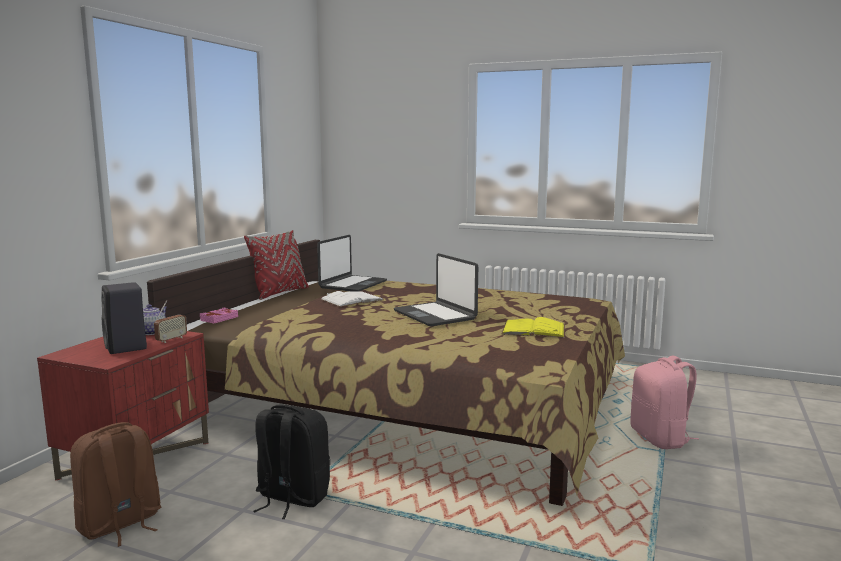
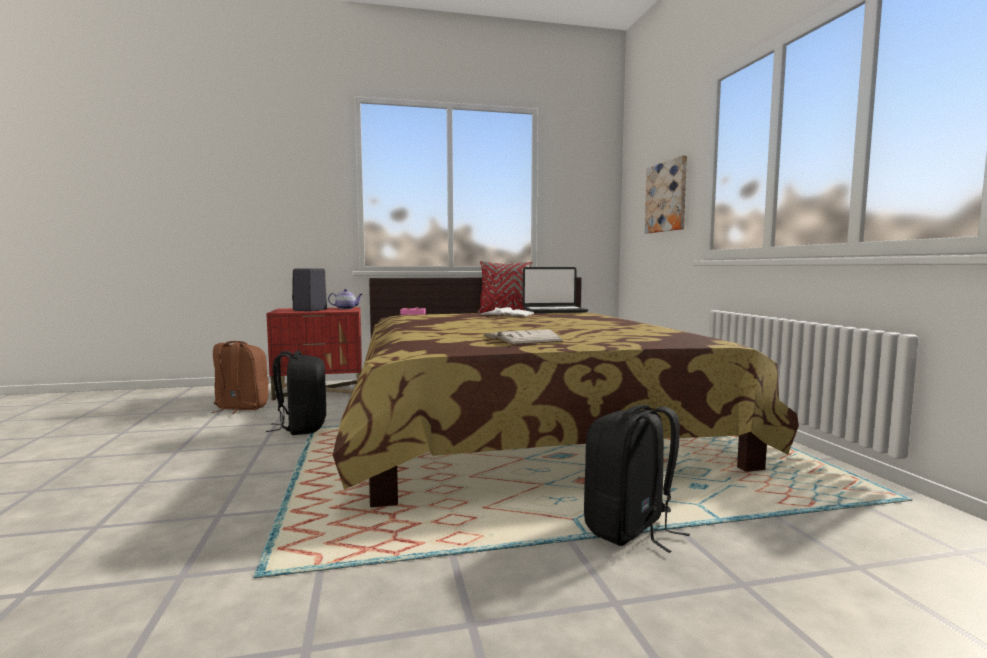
camera: 55 degrees right, 5 degrees down
(171, 339) = (335, 311): radio -> none
(407, 160) = (666, 197): none -> picture
(435, 315) = (506, 324): laptop -> none
(533, 329) = (521, 339): yellow book -> white book
(660, 439) = (630, 530): pink backpack -> black backpack

